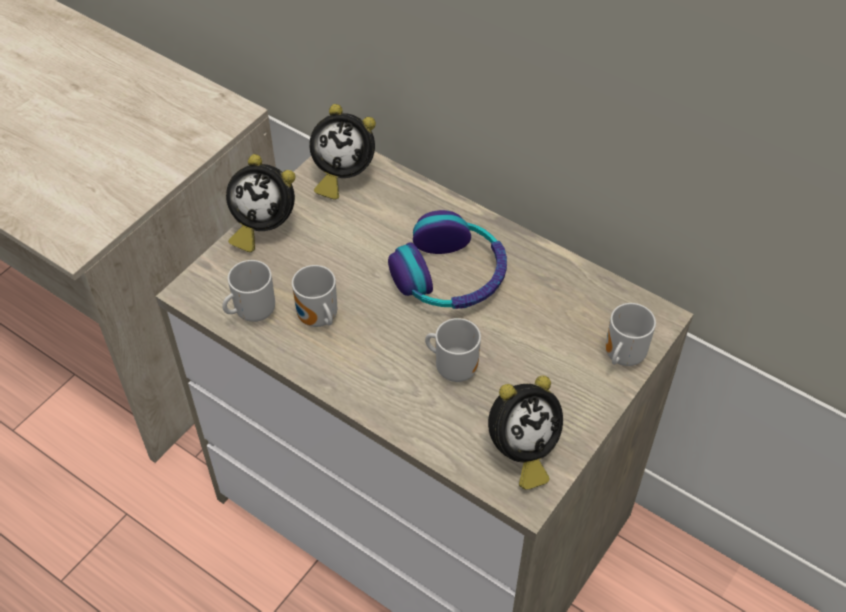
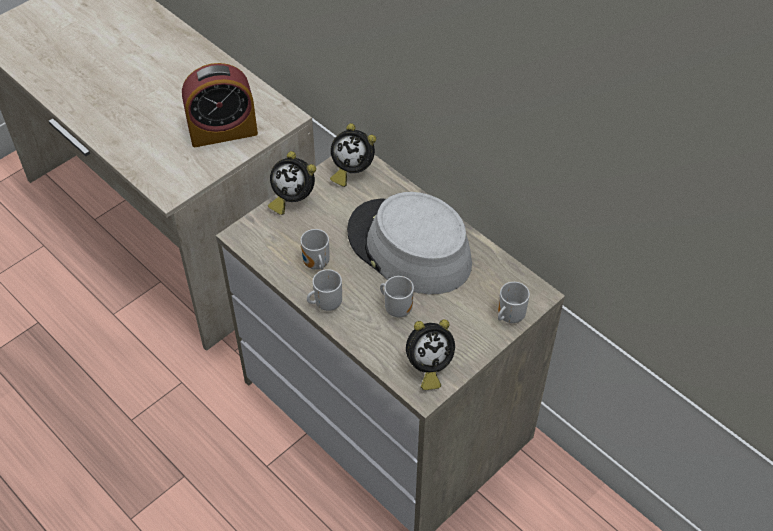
camera: 10 degrees right, 0 degrees up
(140, 144) = (223, 131): none -> alarm clock
(252, 312) = (275, 254): mug -> mug (326, 303)
(450, 276) = (408, 248): headphones -> grey hat

